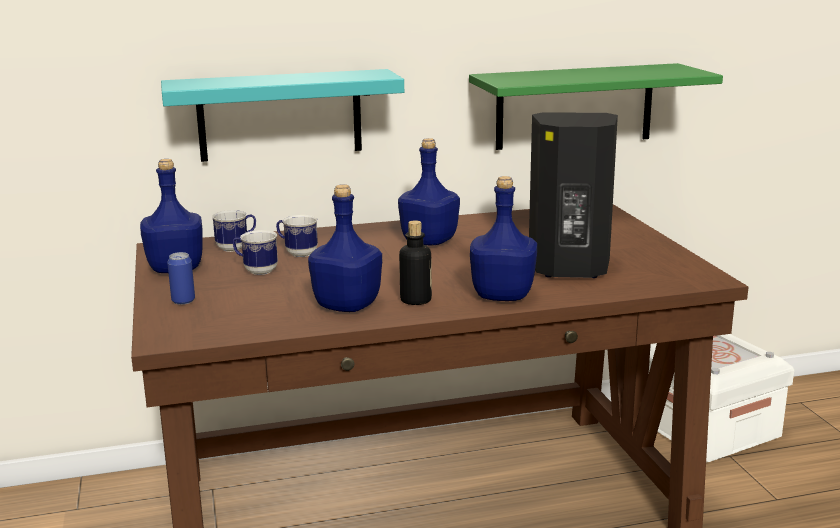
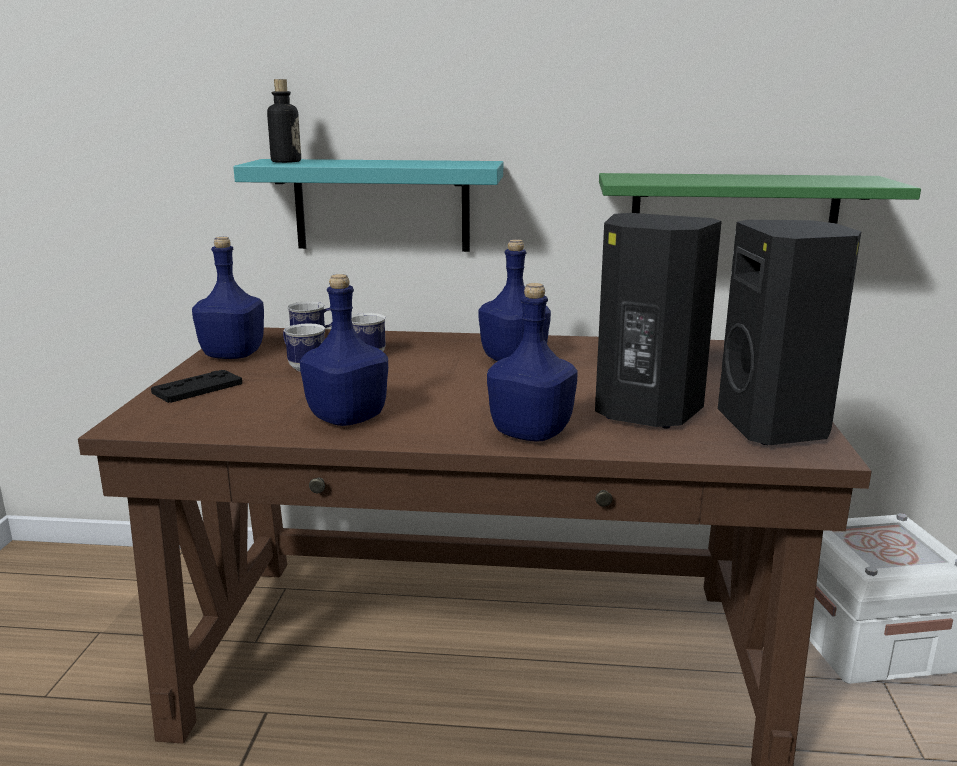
camera: 20 degrees right, 0 degrees up
(183, 301) = (197, 388): can -> black game controller
(415, 300) = (426, 423): bottle -> bottle (286, 161)
(667, 266) = (776, 427): none -> black speaker

